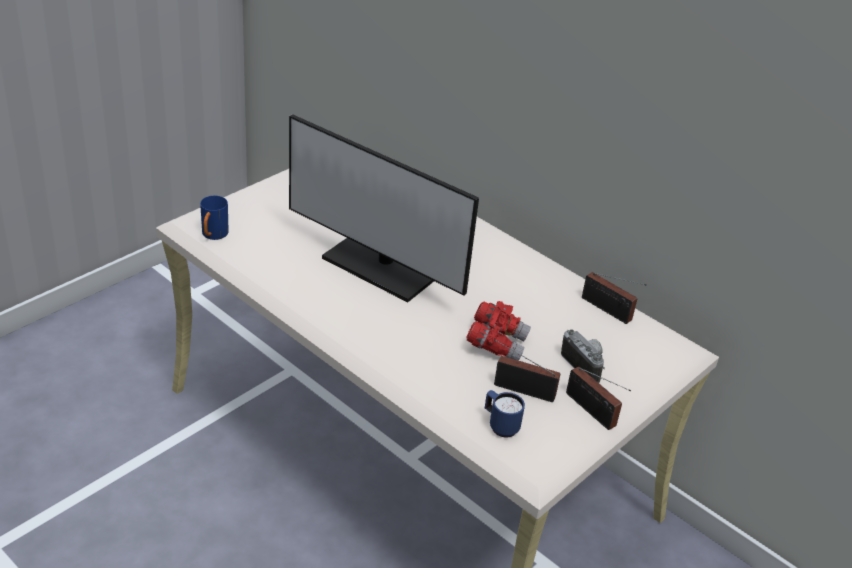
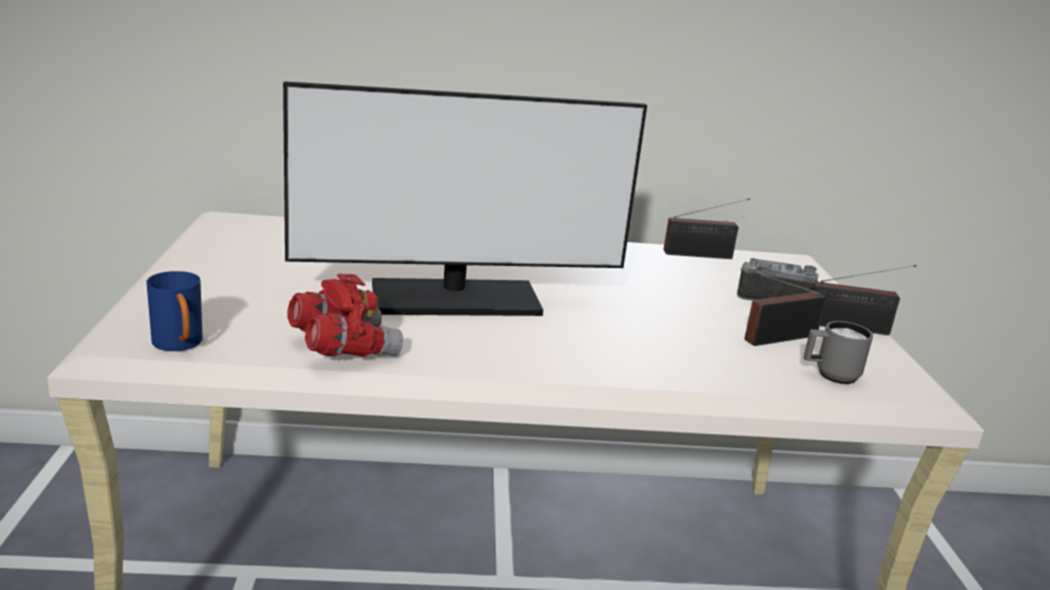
camera: 45 degrees left, 15 degrees down
(496, 343) = (683, 313): red binoculars -> red binoculars (343, 349)
(500, 426) = (829, 375): blue mug -> grey mug

